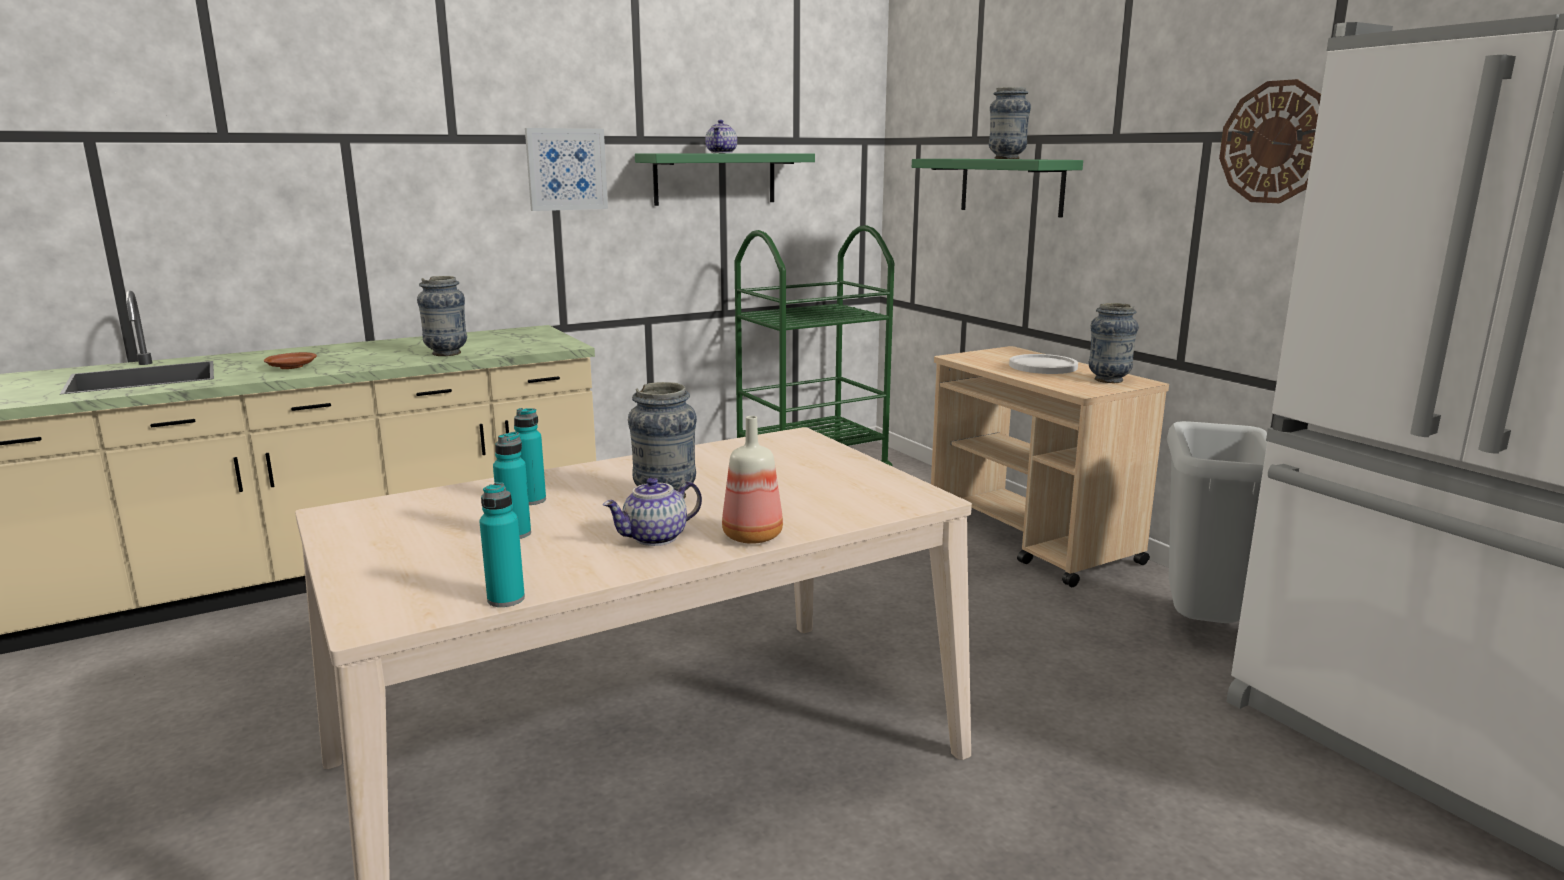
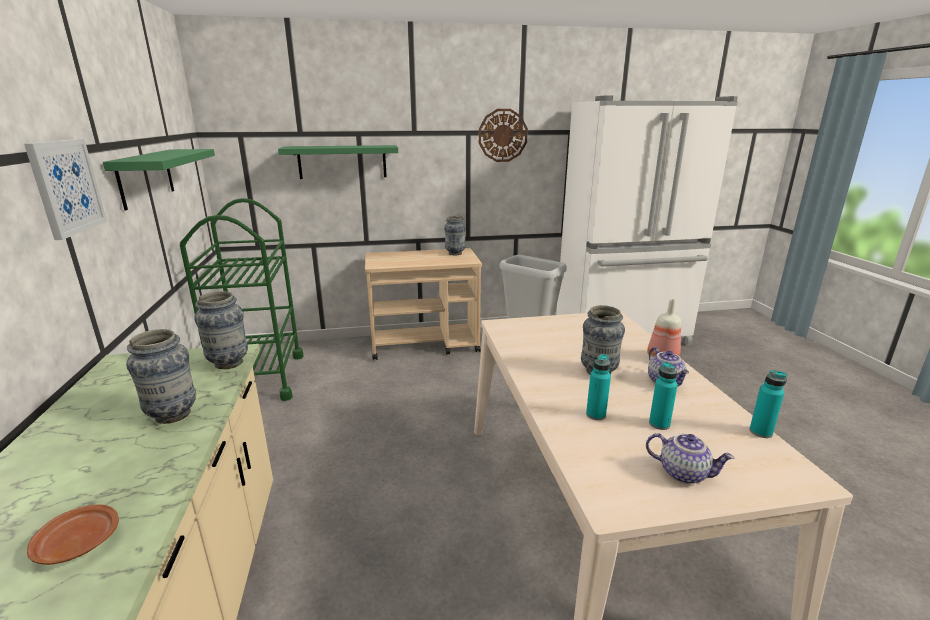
camera: 70 degrees left, 5 degrees up
(722, 153) = (168, 154): teapot -> teapot (684, 473)
(1006, 158) = (346, 146): vase -> vase (228, 363)
(1043, 366) = (417, 257): white plate -> none

